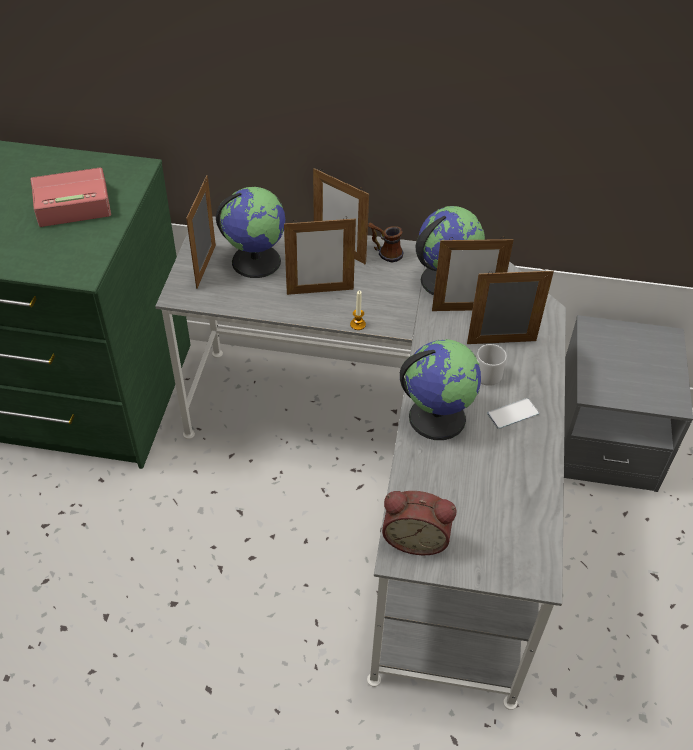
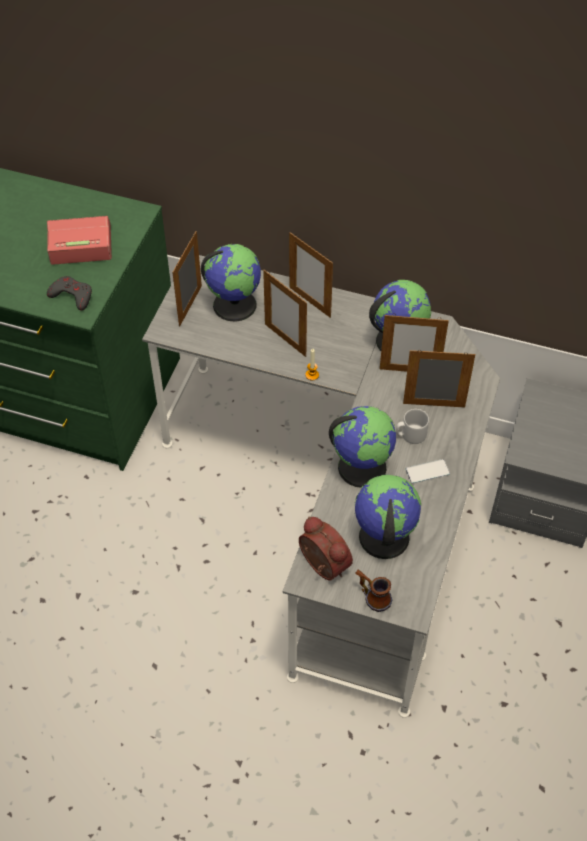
camera: 10 degrees right, 5 degrees up
(68, 257) = (72, 295): none -> grey game controller
(320, 291) = (285, 340): picture frame -> picture frame turned 45 degrees clockwise
(384, 252) = (349, 307): mug -> mug (372, 596)
(416, 537) = (322, 566): alarm clock -> alarm clock turned 150 degrees counterclockwise
(480, 493) = (383, 537): none -> globe

